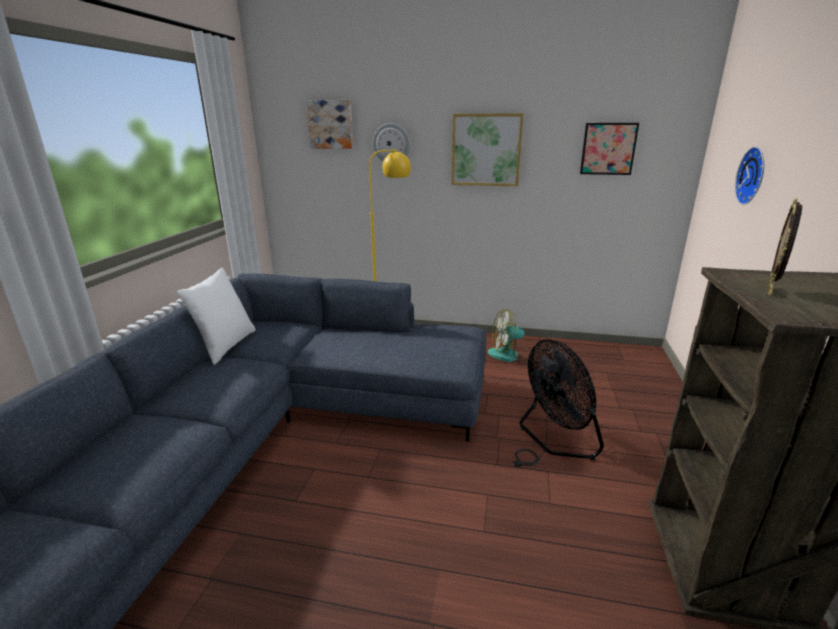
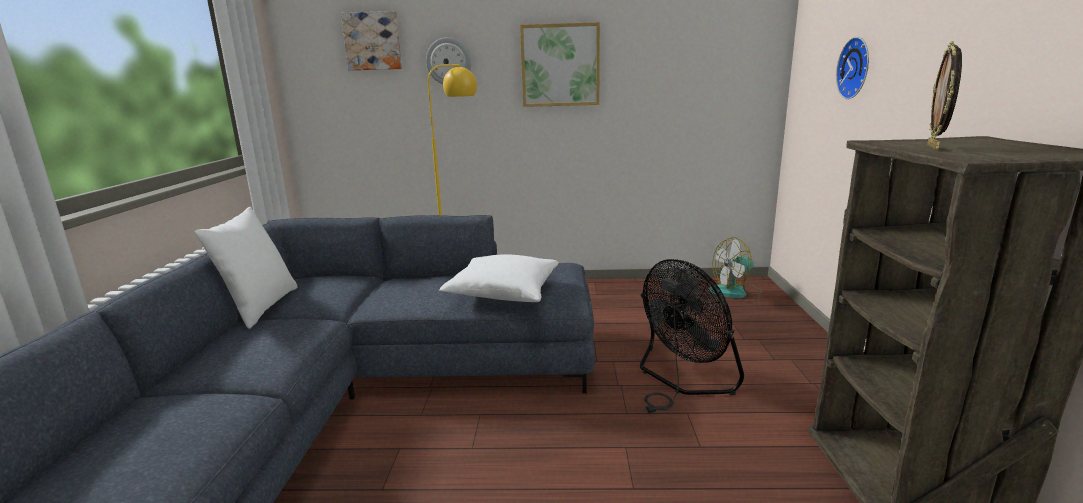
camera: 10 degrees left, 5 degrees down
(409, 353) = (503, 293): none -> white pillow
(510, 355) = (608, 299): fan -> fan (735, 291)
(608, 149) = (693, 59): picture -> none

